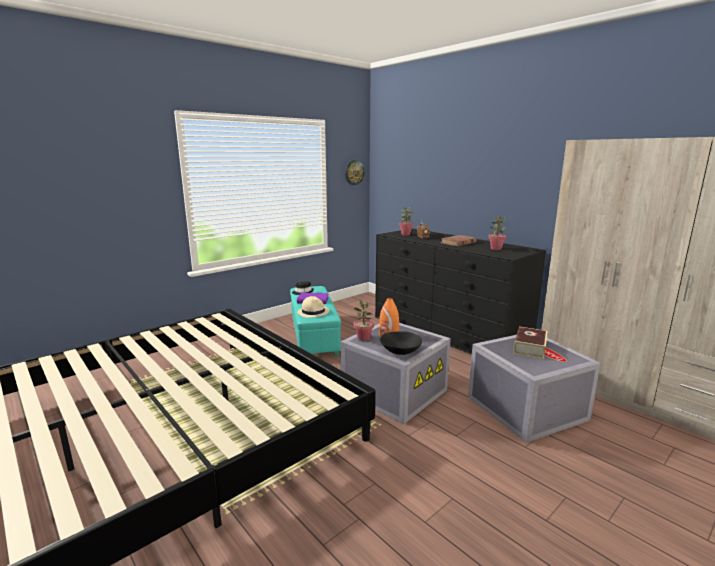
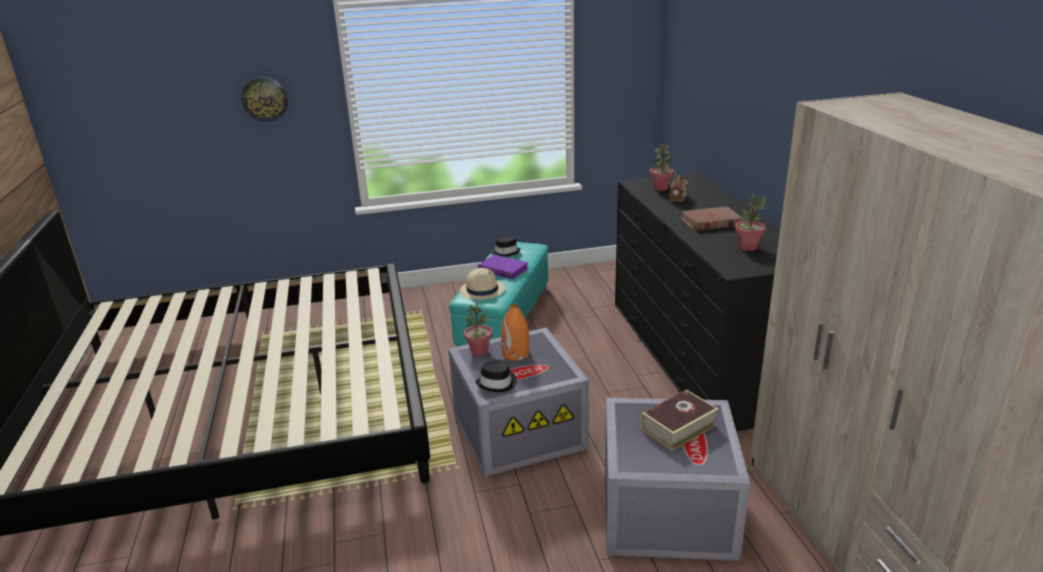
camera: 30 degrees right, 10 degrees up
(354, 172) = (630, 65): wall clock -> wall clock (265, 99)
(400, 351) = (497, 383): black bowl -> black hat

